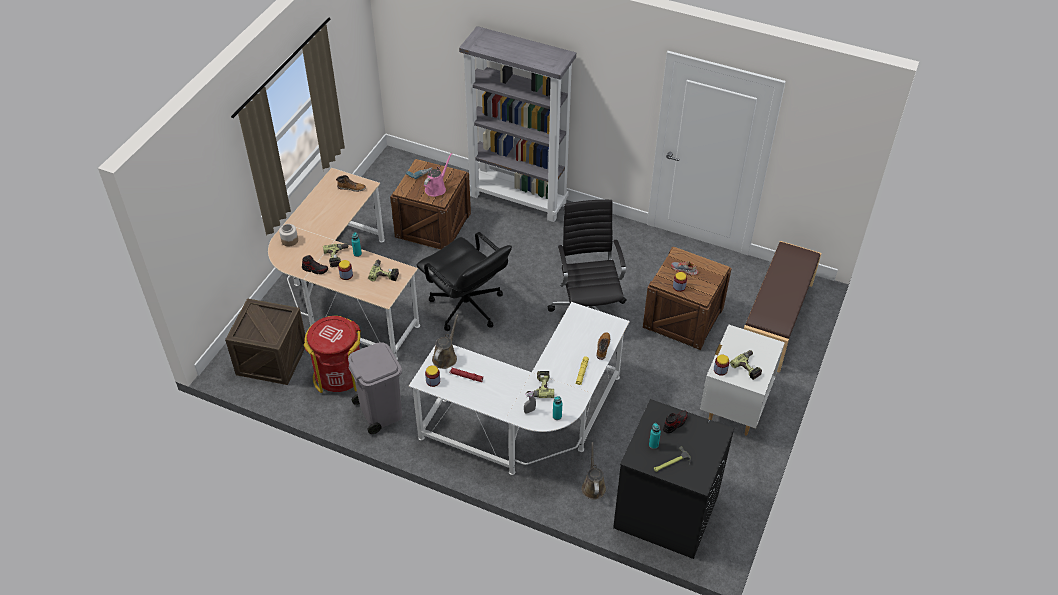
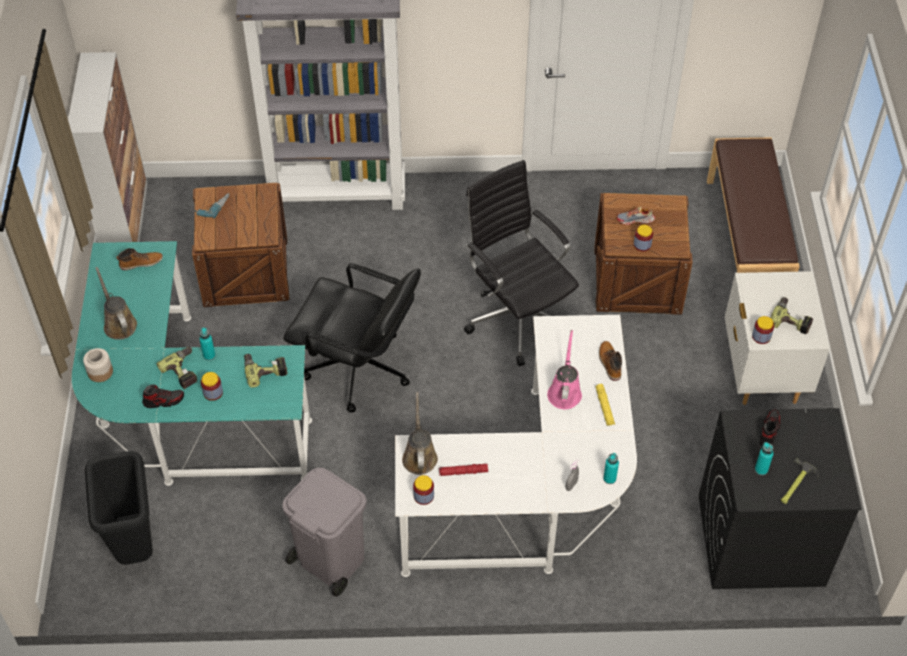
camera: 25 degrees left, 5 degrees up
(272, 359) = (135, 547): crate -> black trash can
(339, 375) = (244, 532): red trash can -> none
(345, 295) = (184, 415): beige desk -> turquoise desk
(380, 172) = (126, 221): none -> cabinet
(436, 188) = (250, 220): pink watering can -> pink watering can (564, 391)
(539, 387) = (564, 449): power drill -> none
(593, 486) = (657, 545): brown watering can -> brown watering can (119, 323)

